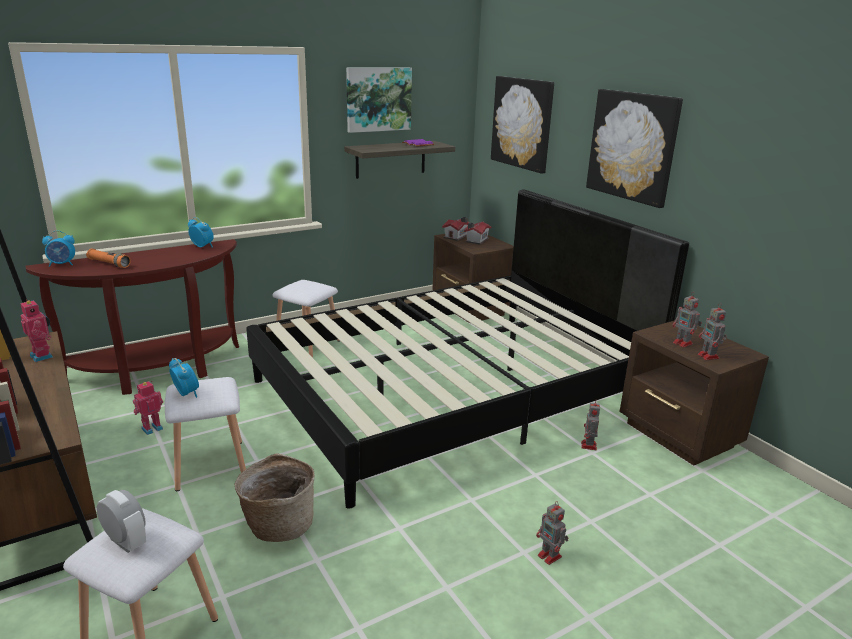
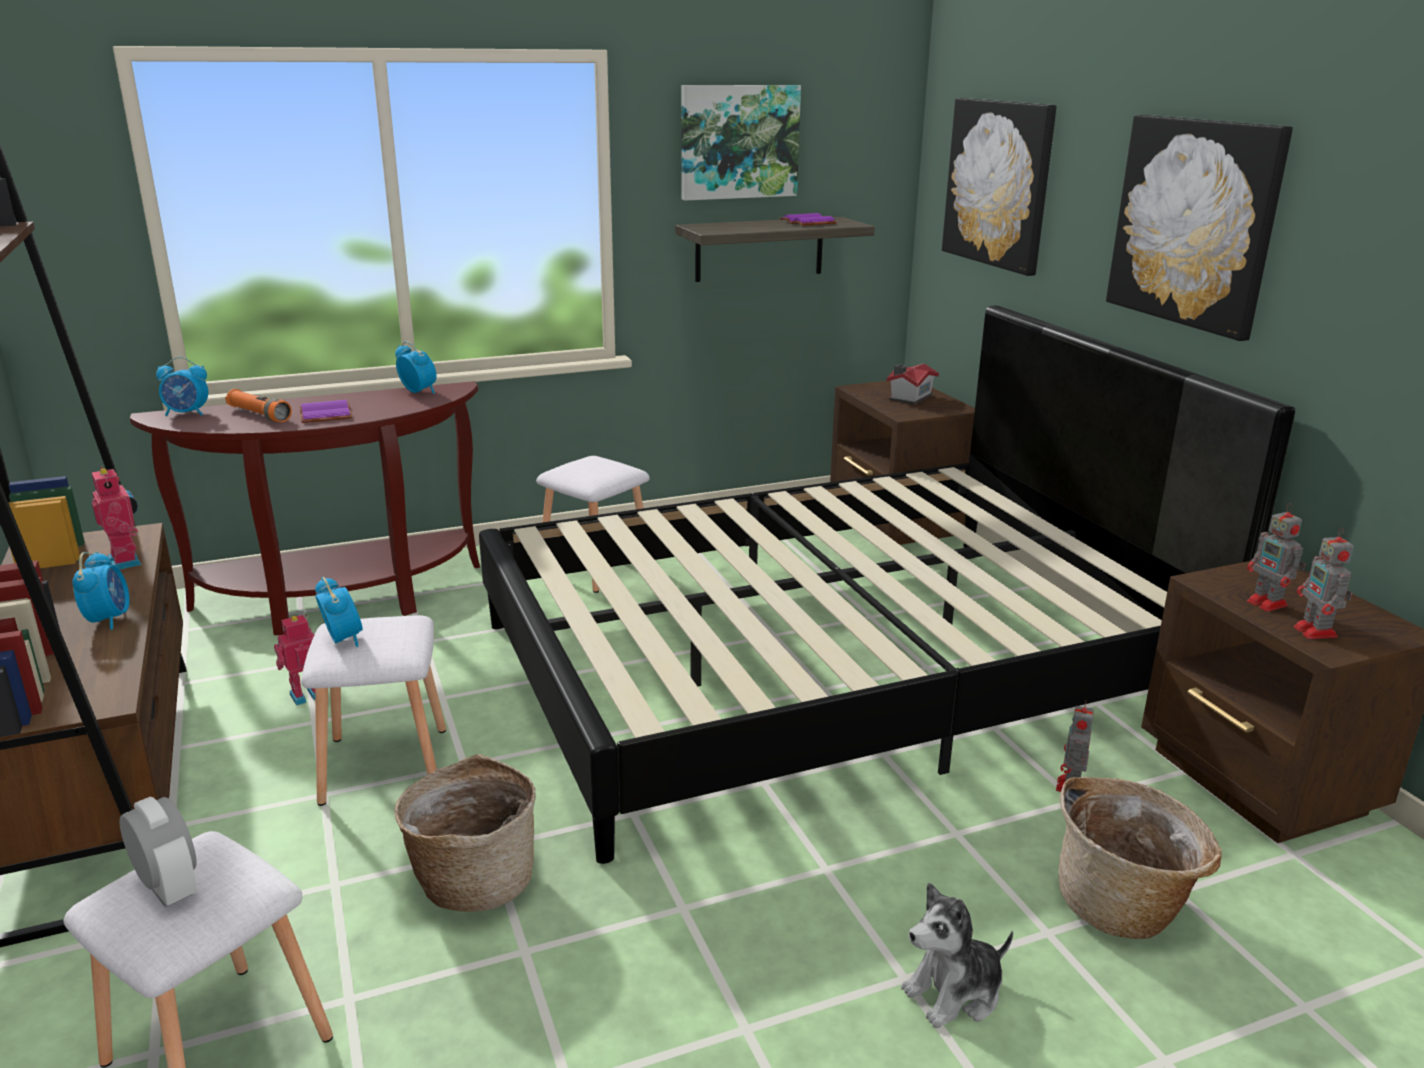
camera: 10 degrees right, 0 degrees up
(44, 391) = (109, 619): none -> alarm clock
(149, 262) = (324, 414): none -> purple book
(457, 236) = (876, 390): toy house -> none
(550, 557) = (954, 993): toy robot -> plush toy
(625, 504) = (1123, 905): none -> basket

